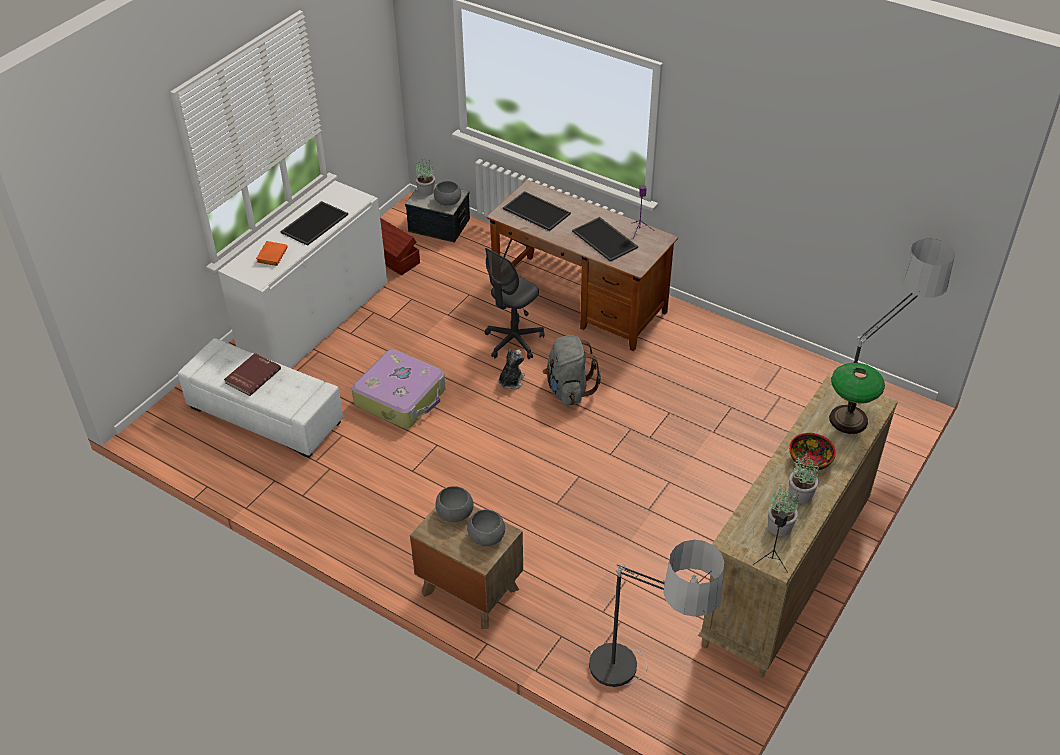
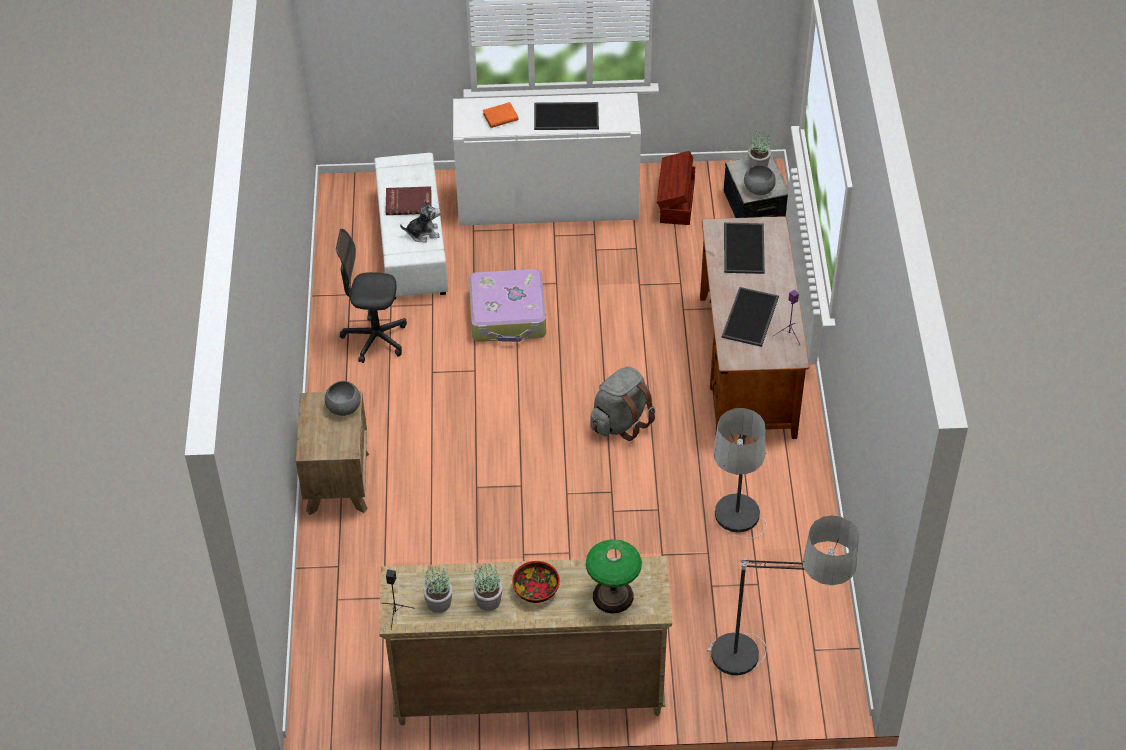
camera: 55 degrees right, 5 degrees up
(487, 536) = (335, 440): grey bowl -> none
(510, 381) = (595, 376): plush toy -> plush toy (423, 233)
(513, 341) = (647, 349): grey office chair -> grey office chair (375, 339)
(643, 690) = (325, 648): floor lamp -> floor lamp (734, 545)

